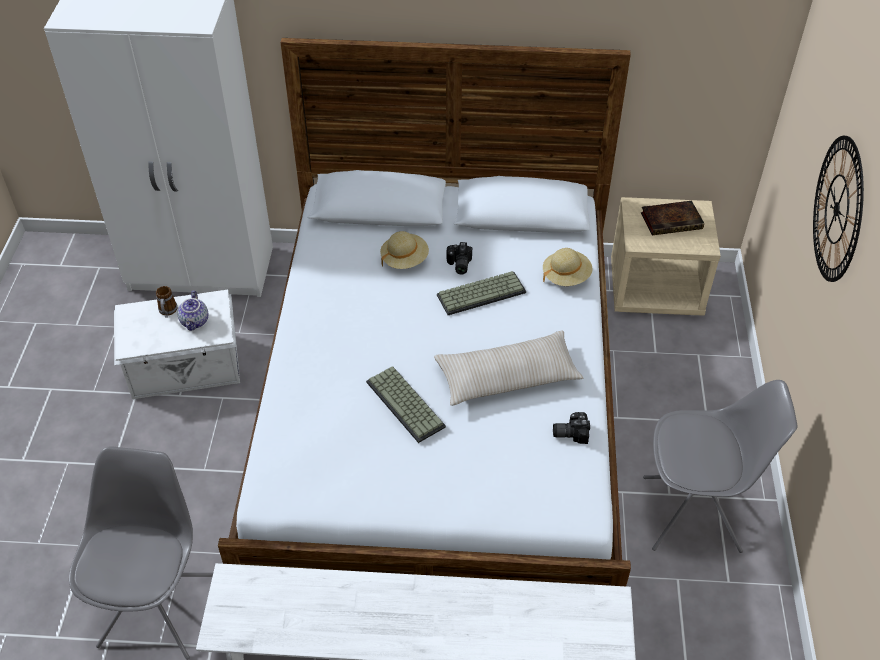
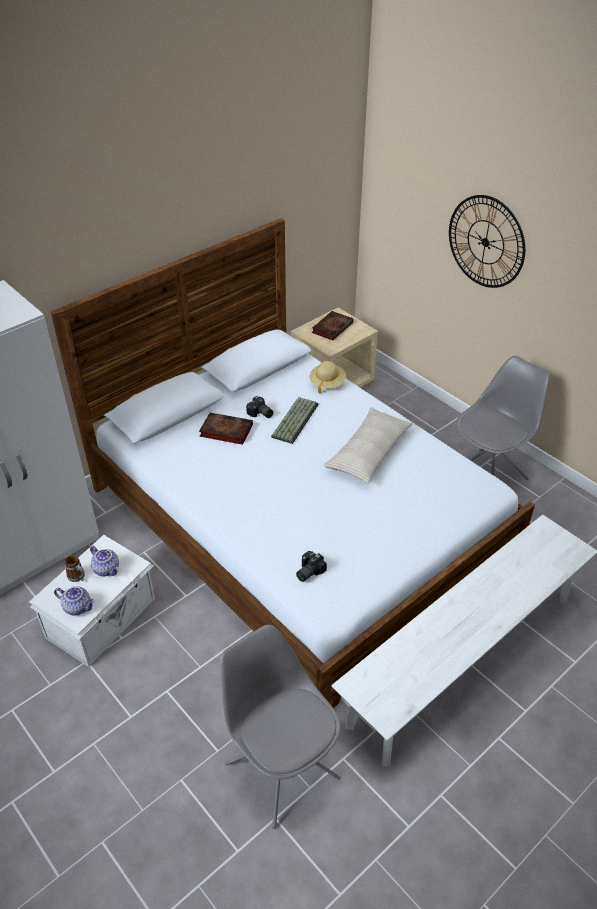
camera: 45 degrees left, 5 degrees down
(140, 337) = (78, 607): none -> teapot
(404, 259) = (224, 431): beige hat -> book
(407, 404) = (338, 503): keyboard -> none
(570, 432) = (436, 457): camera -> camera (308, 571)

